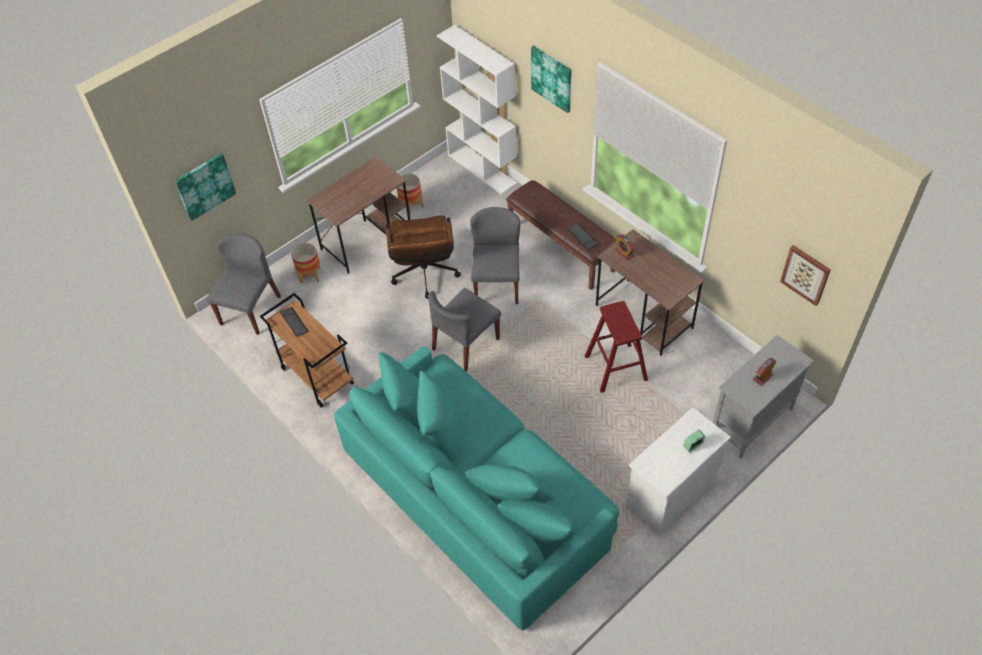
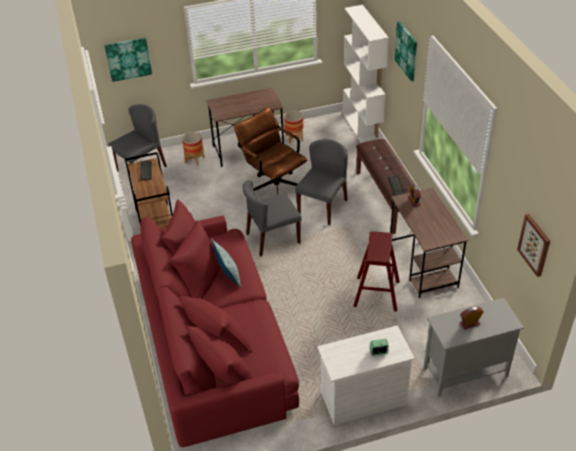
camera: 25 degrees right, 10 degrees down
(425, 277) = (273, 186): brown office chair -> brown office chair turned 120 degrees clockwise
(471, 417) = (228, 276): none -> pillow
(477, 494) = (213, 341): turquoise sofa -> red sofa

